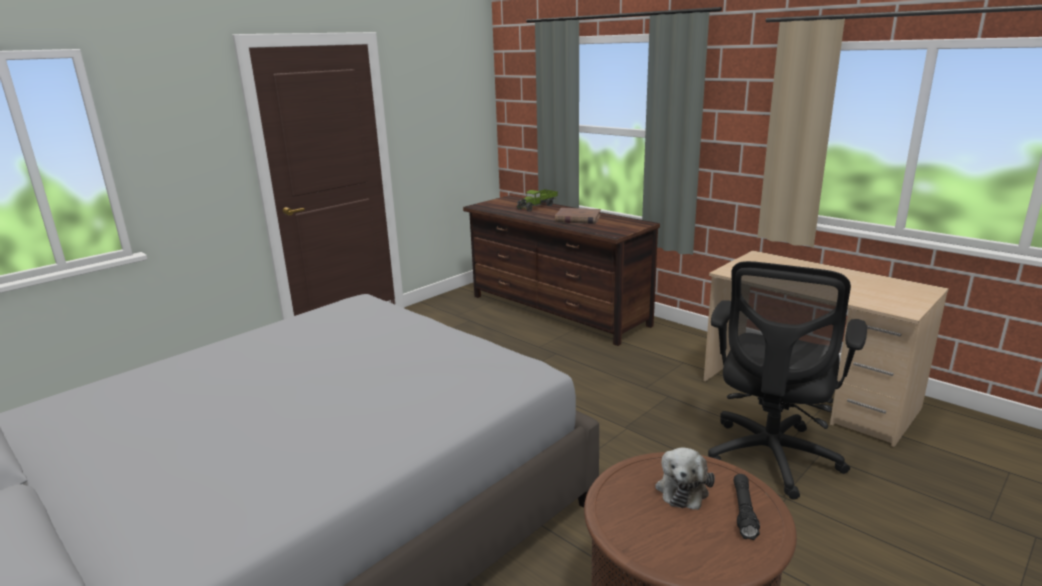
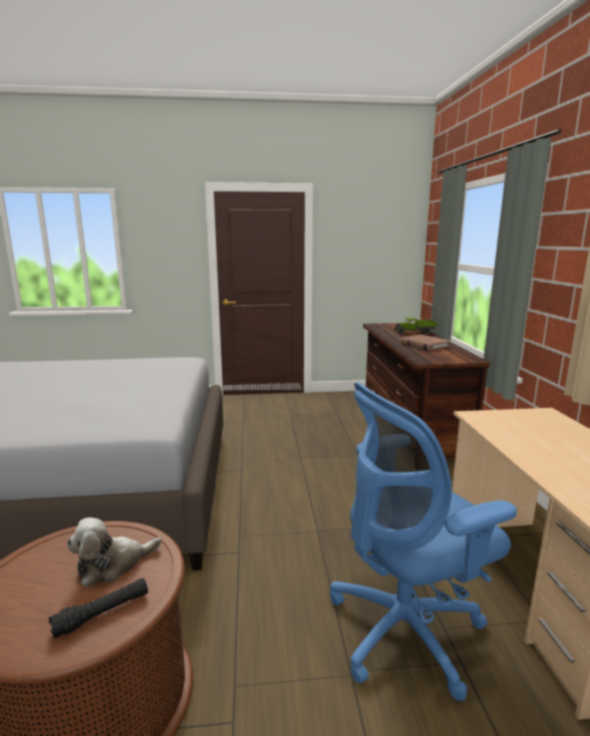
camera: 40 degrees right, 5 degrees down
(770, 450) = (411, 623): black office chair -> blue office chair

